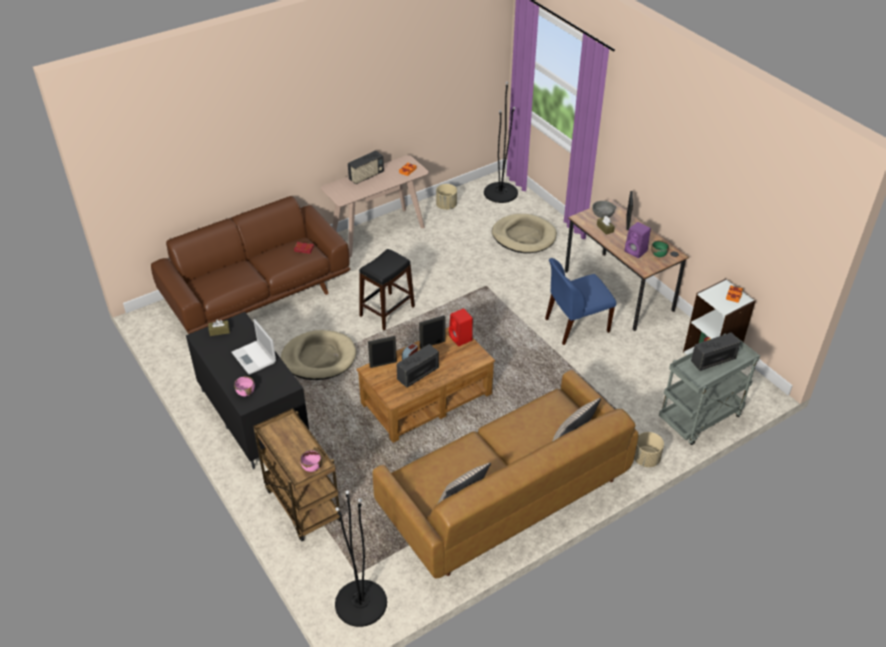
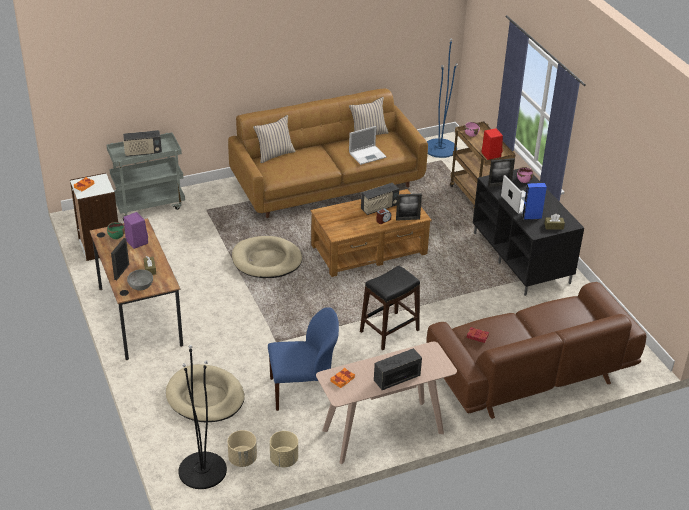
camera: 170 degrees left, 5 degrees down
(242, 340) = (531, 217): none -> blue speaker
(319, 358) = (462, 296): beige dog bed -> beige dog bed (266, 260)
(361, 603) = (440, 148): black floor lamp -> blue floor lamp
(432, 344) = (360, 228): picture frame -> picture frame (499, 184)
(451, 459) = (368, 155): none -> laptop
(461, 338) = (333, 228): red speaker -> red speaker (490, 155)
(575, 325) = (205, 289): blue chair -> blue chair (303, 391)
(646, 459) = (210, 188): beige planter -> beige planter (242, 459)

